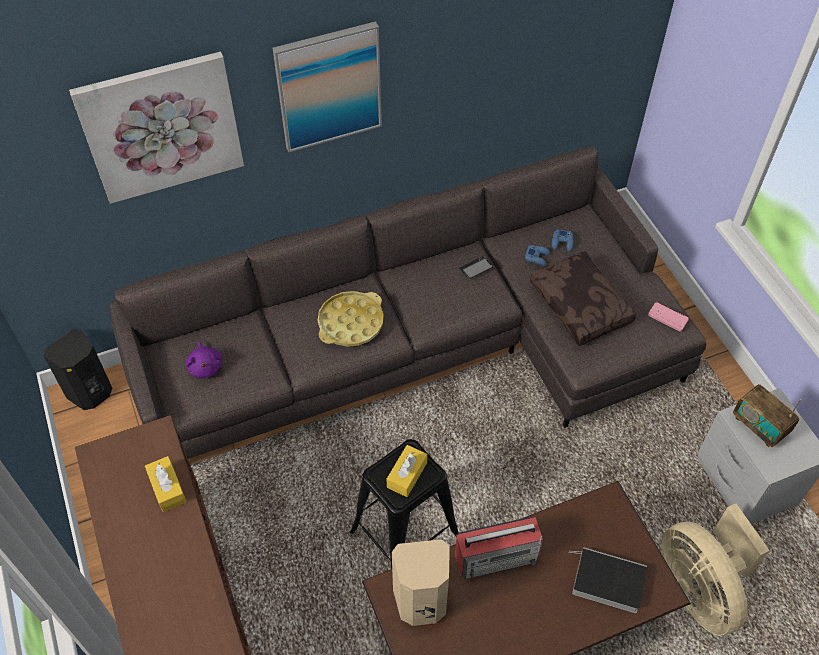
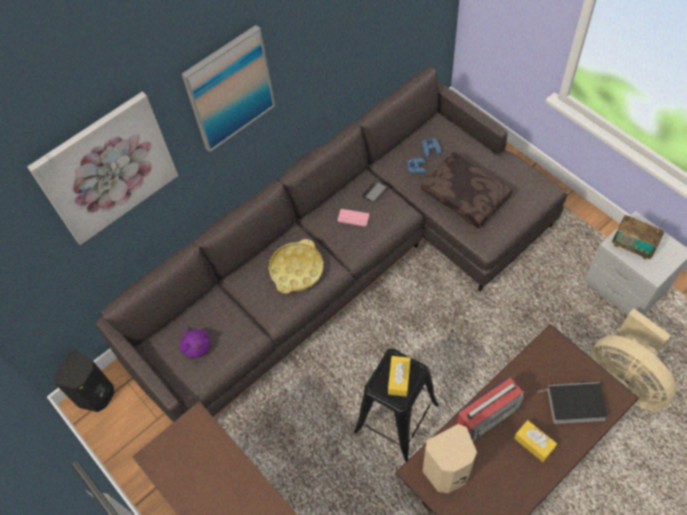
camera: 15 degrees left, 5 degrees up
(167, 488) = (224, 462): yellow tissue box -> yellow tissue box (534, 443)
(668, 317) = (533, 183): pink game controller -> pink game controller (353, 218)

